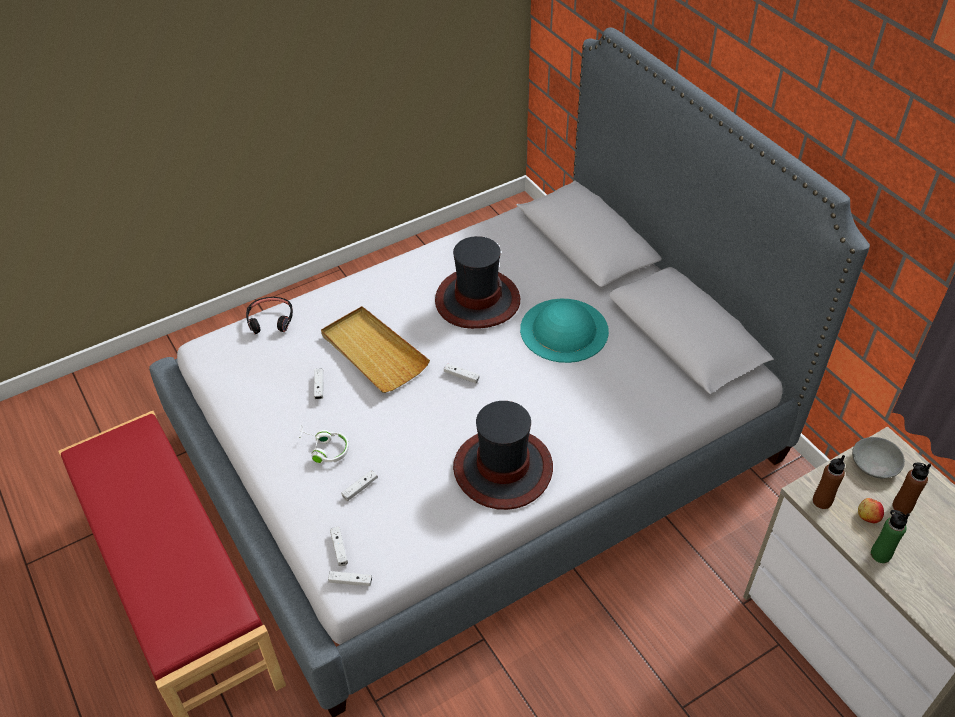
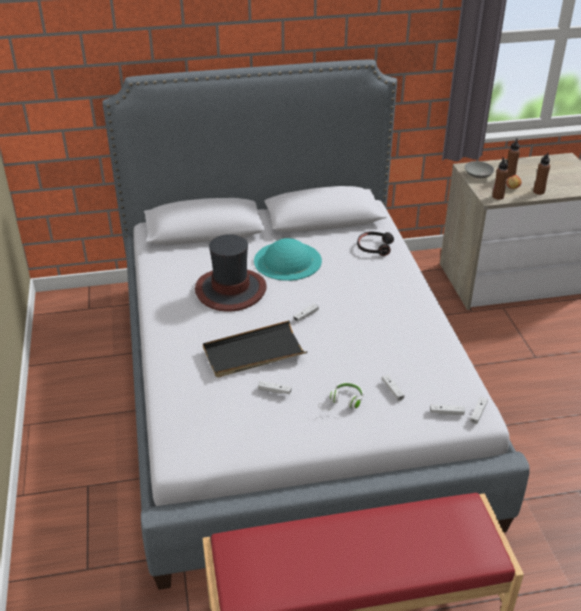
camera: 70 degrees left, 10 degrees down
(270, 320) = (172, 406): black headphones -> black headphones (374, 247)
(373, 352) = (253, 353): beige tray -> black tray
(503, 469) = (404, 318): hat -> none
(880, 554) = (538, 191): green bottle -> brown bottle

